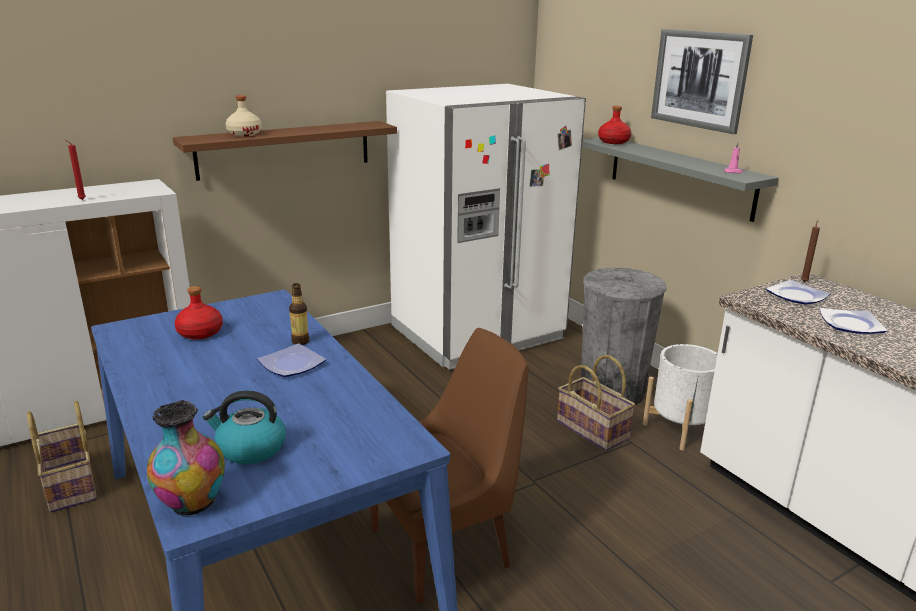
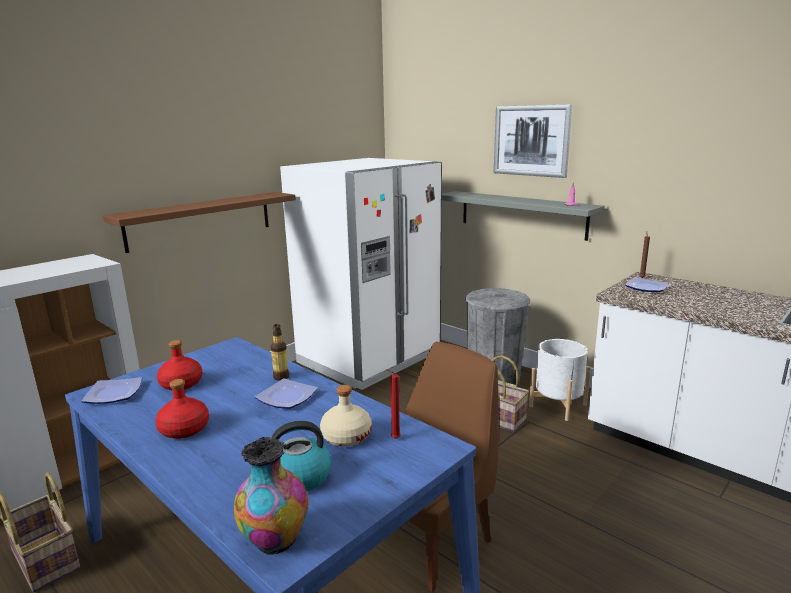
camera: 15 degrees left, 5 degrees down
(81, 199) = (27, 277): red candle -> red candle (394, 439)
(244, 134) = (169, 208): beige bottle -> beige bottle (346, 436)
(614, 142) = (465, 194): red bottle -> red bottle (185, 429)
(849, 324) = (696, 301): plate -> plate (113, 393)

